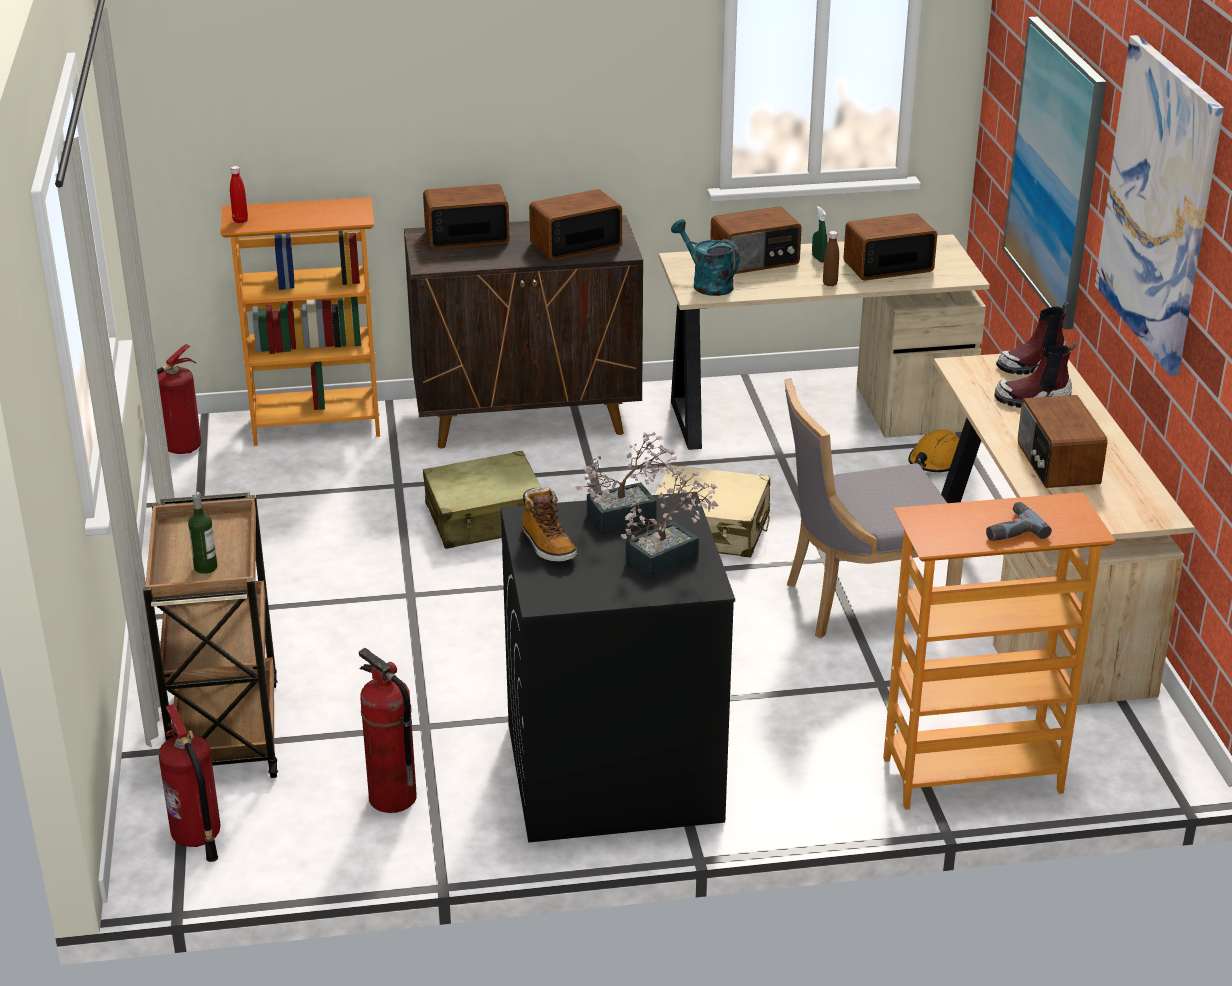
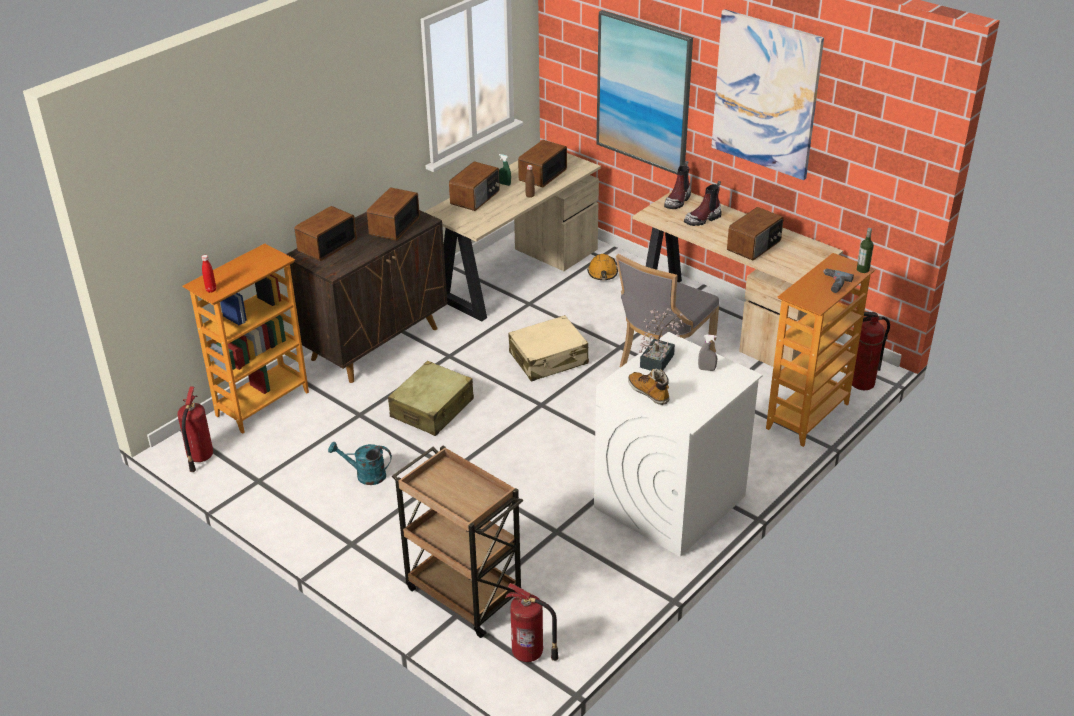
camera: 40 degrees left, 5 degrees up
(205, 567) = (472, 498): bottle -> bottle (863, 269)
(392, 798) = (592, 575): fire extinguisher -> fire extinguisher (862, 383)
(547, 545) = (649, 393): boot -> boot turned 150 degrees counterclockwise
(611, 772) = (669, 502): black washing machine -> white washing machine
(669, 556) = (706, 369): potted plant -> grey spray bottle
(707, 284) = (472, 221): turquoise watering can -> turquoise watering can (365, 475)
(1056, 464) = (754, 246): radio -> radio turned 90 degrees counterclockwise

